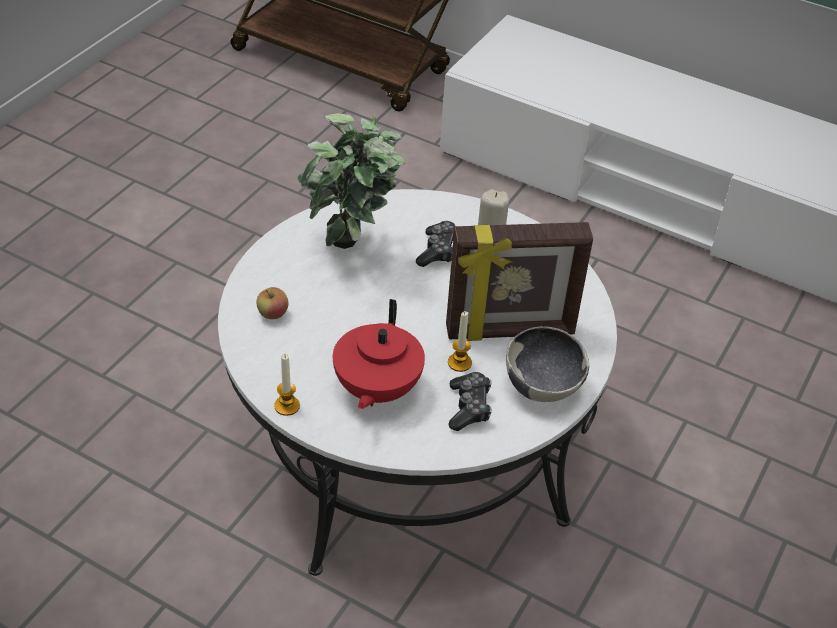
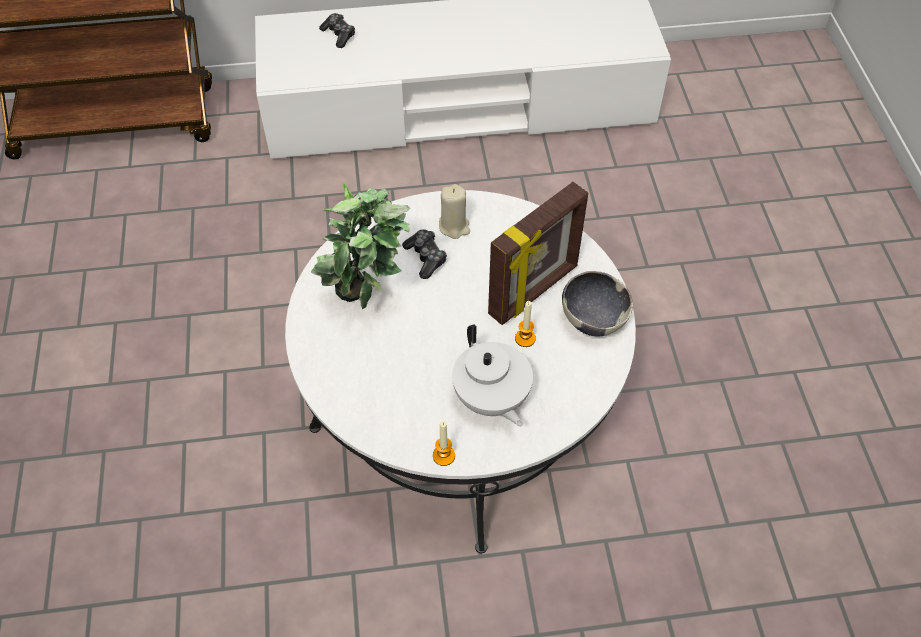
camera: 35 degrees left, 10 degrees up
(273, 314) = (360, 389): apple -> none
(376, 390) = (491, 399): red teapot -> white teapot
(469, 407) = (563, 368): game controller -> game controller (339, 35)

